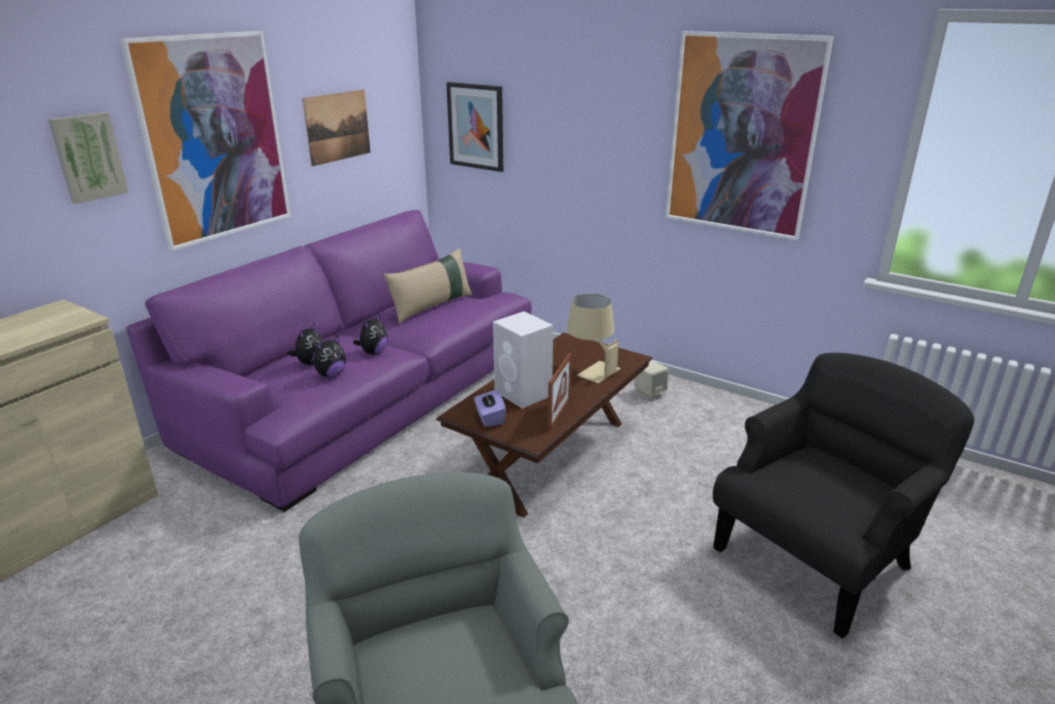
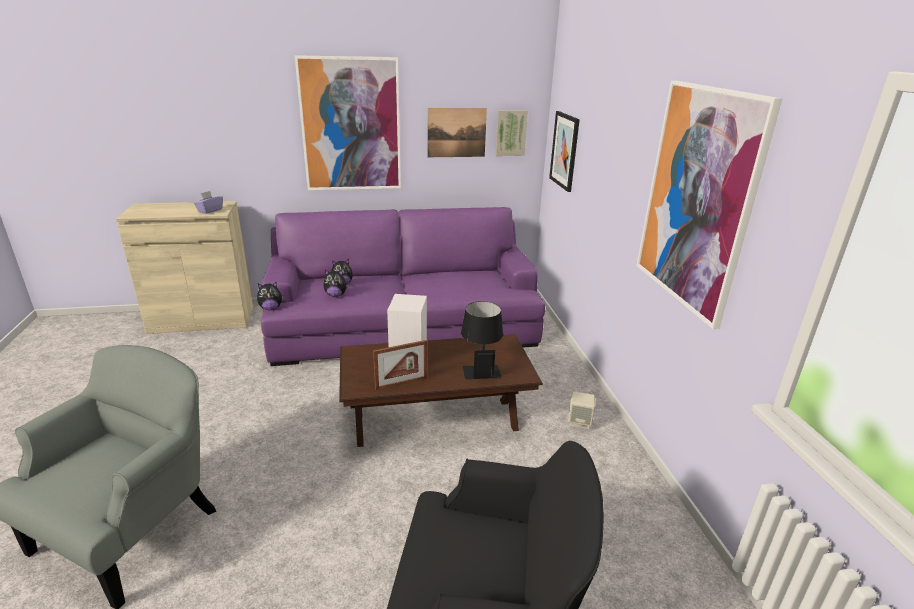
camera: 45 degrees right, 0 degrees up
(88, 157) = (265, 123): picture -> picture (510, 132)
(373, 352) = (379, 293): plush toy -> plush toy (271, 308)
(431, 306) = (462, 280): beige pillow -> none
(489, 418) = (361, 362): purple tissue box -> purple tissue box (210, 210)
(591, 369) = (480, 367): beige table lamp -> black table lamp

